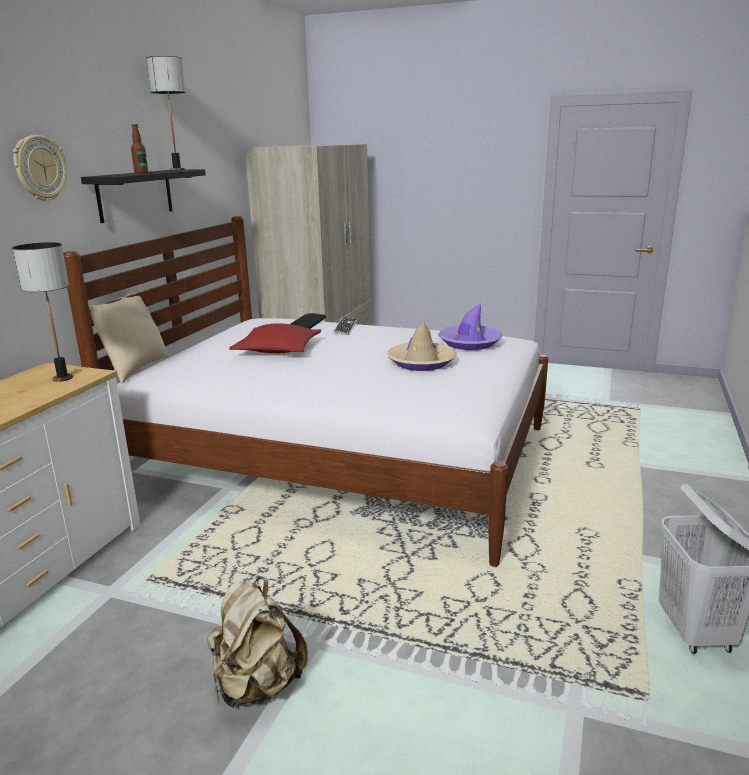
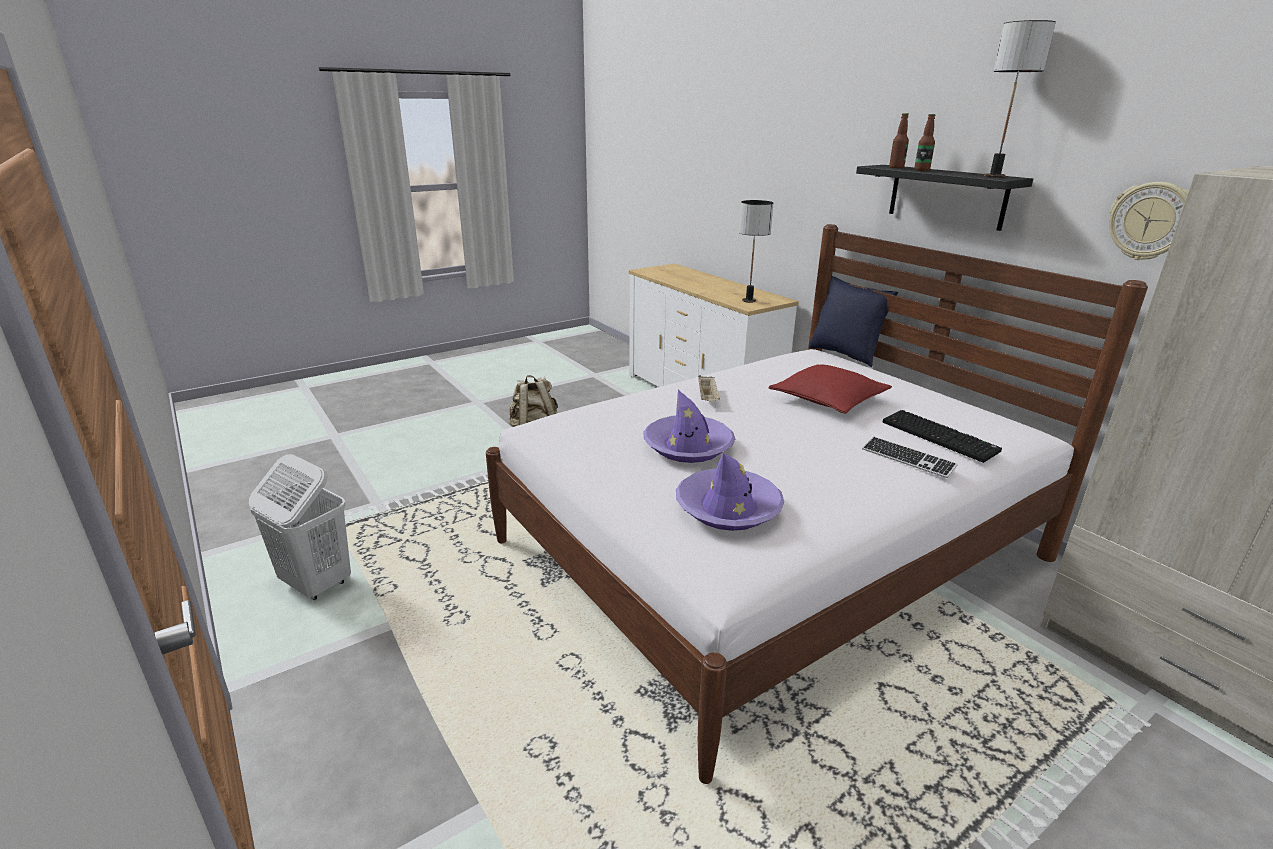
camera: 125 degrees right, 5 degrees up
(39, 168) = (847, 151): wall clock -> wall clock (1150, 221)
(124, 174) = (896, 167): none -> bottle
(134, 369) = (845, 355): beige pillow -> blue pillow
(330, 376) = (708, 398): none -> beige tray
(421, 362) = (688, 447): beige hat -> purple hat

